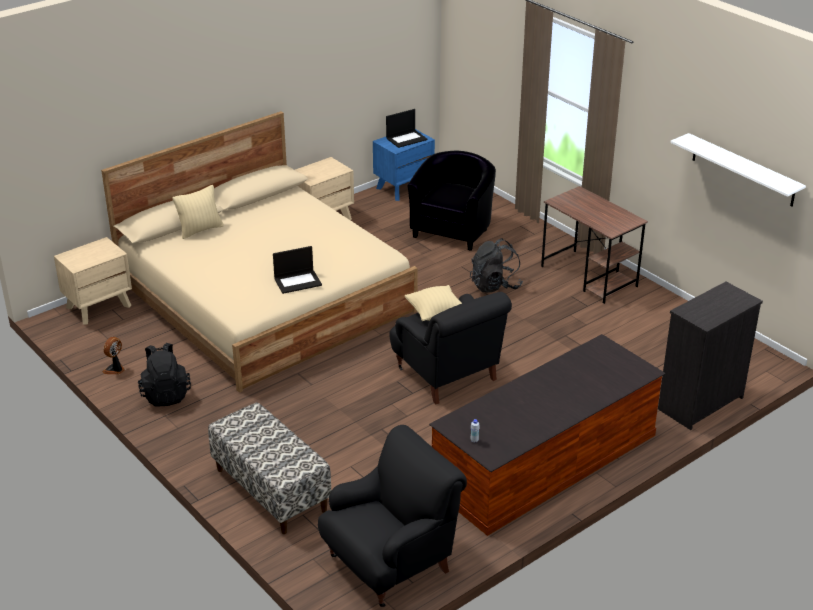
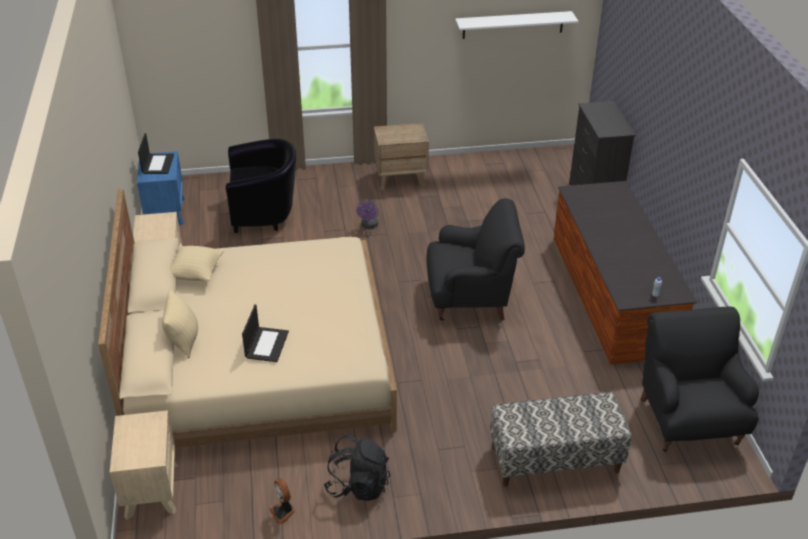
camera: 60 degrees left, 5 degrees up
(298, 281) = (345, 308): laptop -> laptop (266, 344)
(435, 314) = (447, 255): beige pillow -> beige pillow (196, 273)
(453, 230) = (265, 213): black armchair -> black armchair turned 120 degrees clockwise
(495, 285) = (369, 226): black backpack -> purple fan
(589, 276) = (401, 178): brown desk -> brown nightstand

